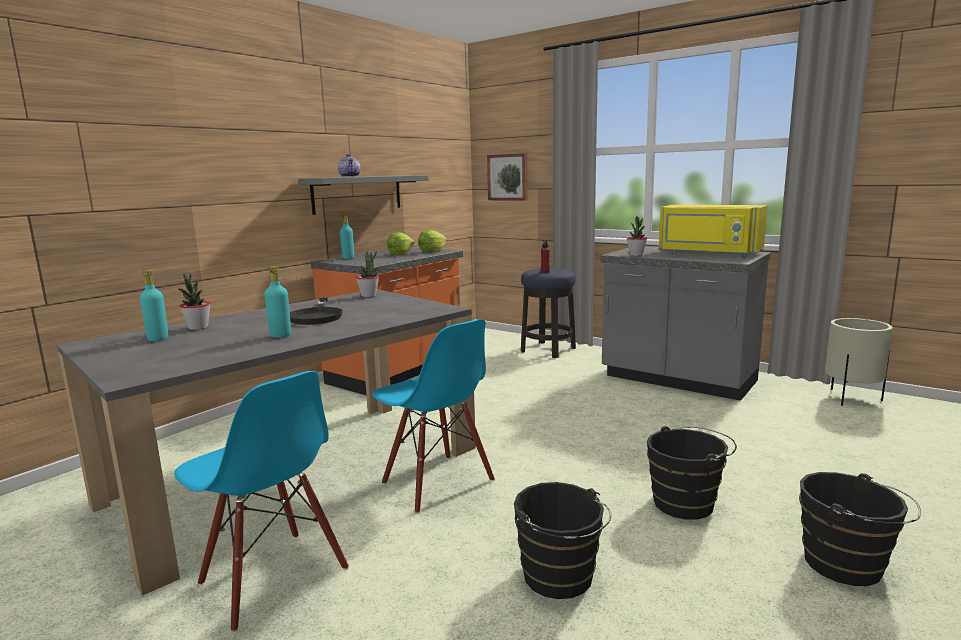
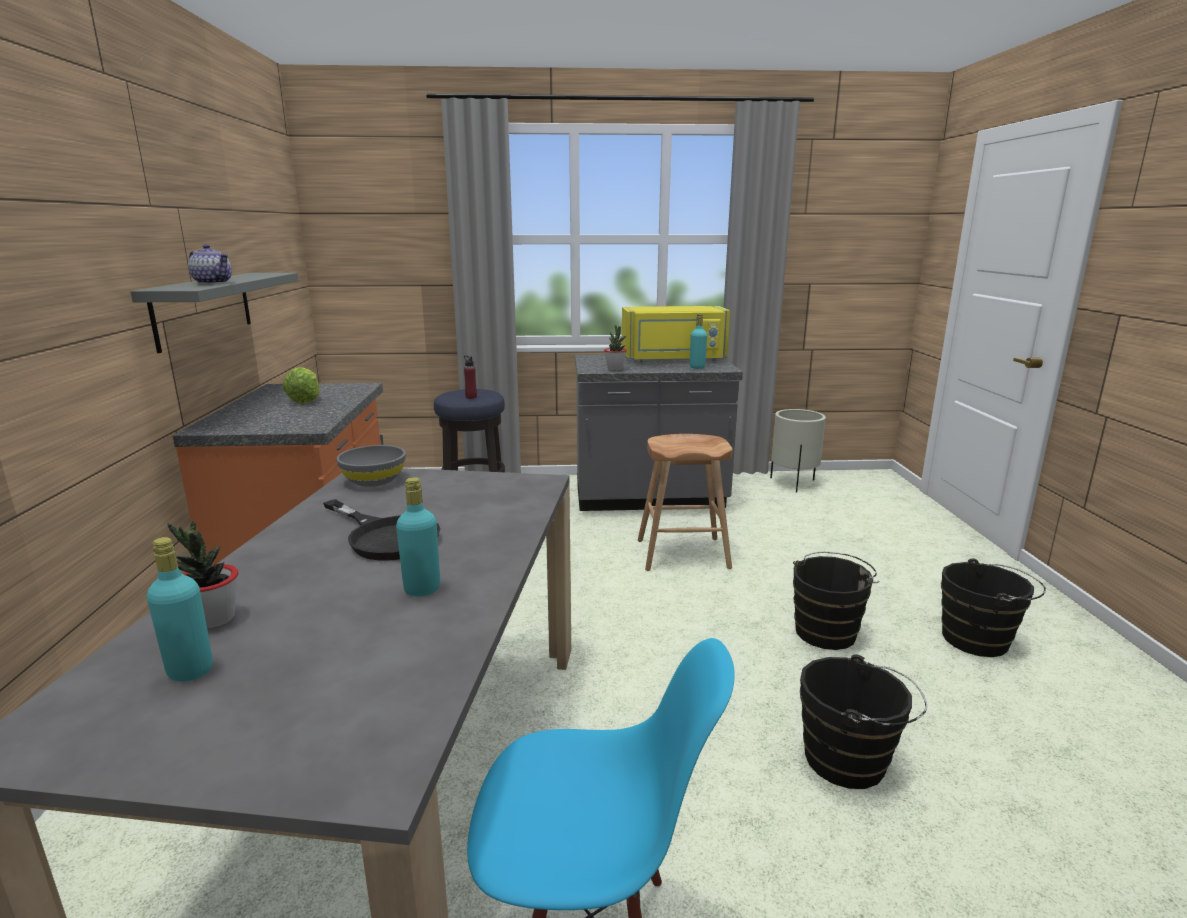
camera: 40 degrees left, 5 degrees up
(348, 258) = (231, 419): turquoise bottle -> turquoise bottle (697, 367)
(369, 295) = (374, 480): potted plant -> grey bowl
(432, 251) = (342, 389): lettuce -> none
(437, 482) = (593, 713): blue chair -> none
(508, 177) = (372, 269): picture -> none
(645, 420) = (682, 554): none -> brown stool

